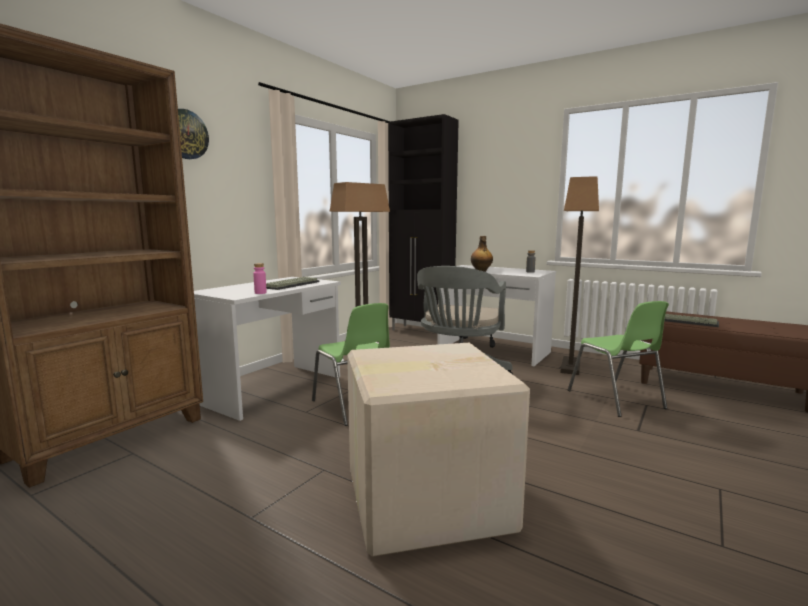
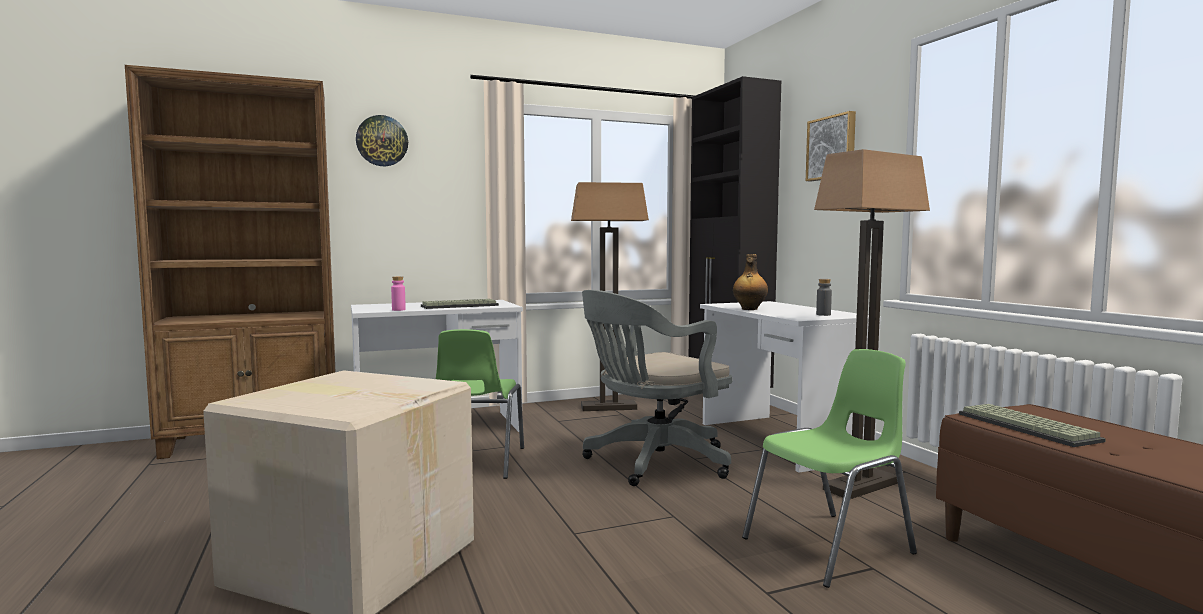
camera: 35 degrees right, 5 degrees down
(501, 168) = (832, 148): none -> picture
(616, 400) = (831, 546): green chair -> green chair turned 135 degrees counterclockwise

